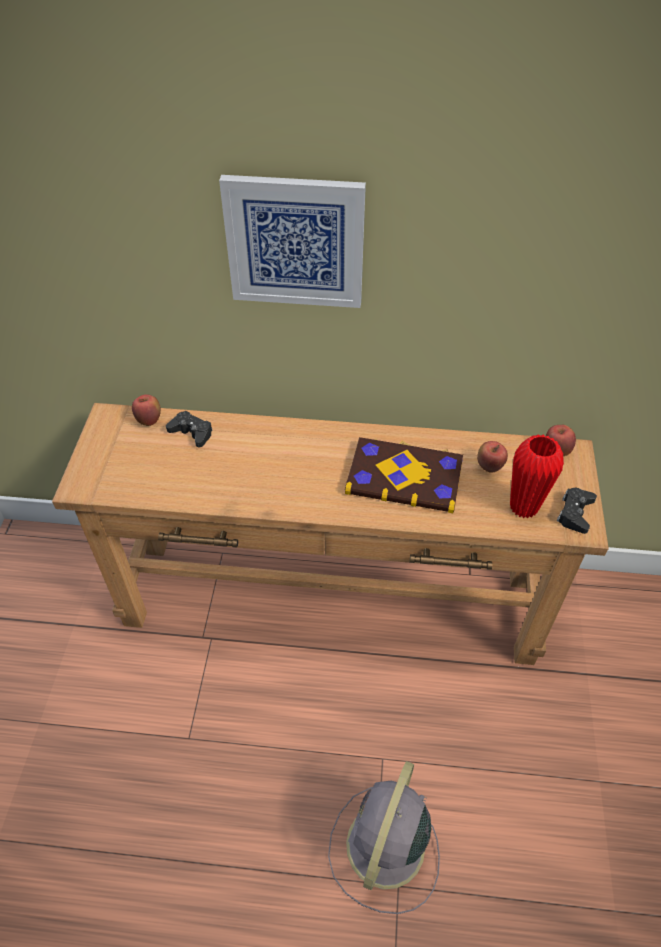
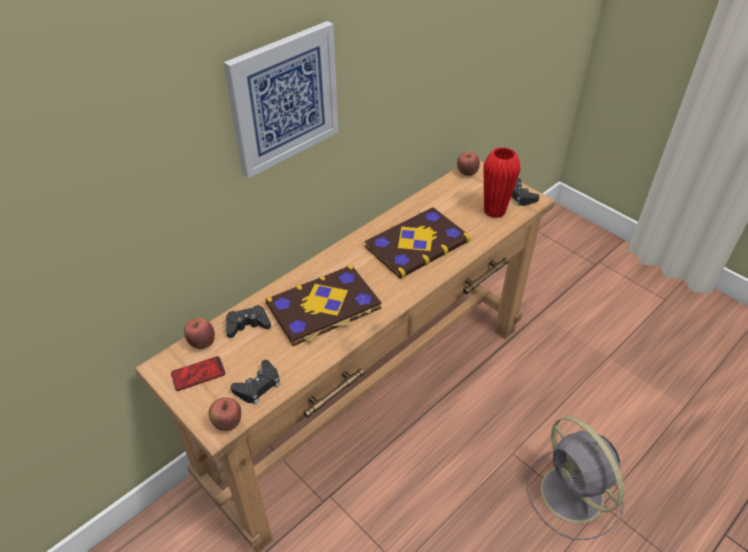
camera: 50 degrees left, 5 degrees down
(118, 440) = (198, 374): none -> phone
(136, 482) = (258, 386): none -> black game controller
(257, 465) = (324, 307): none -> book
(489, 467) = (449, 205): apple -> apple (227, 424)

